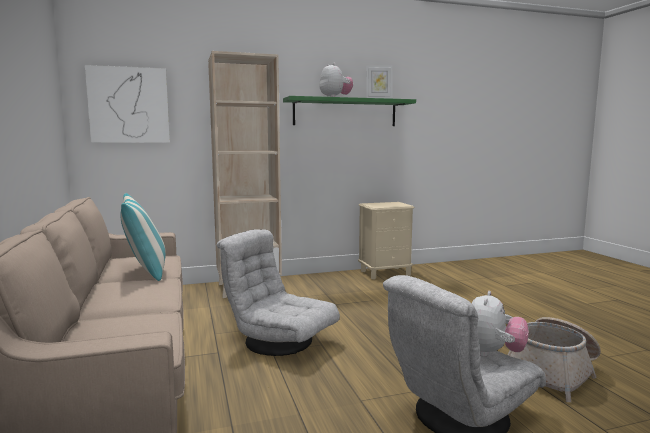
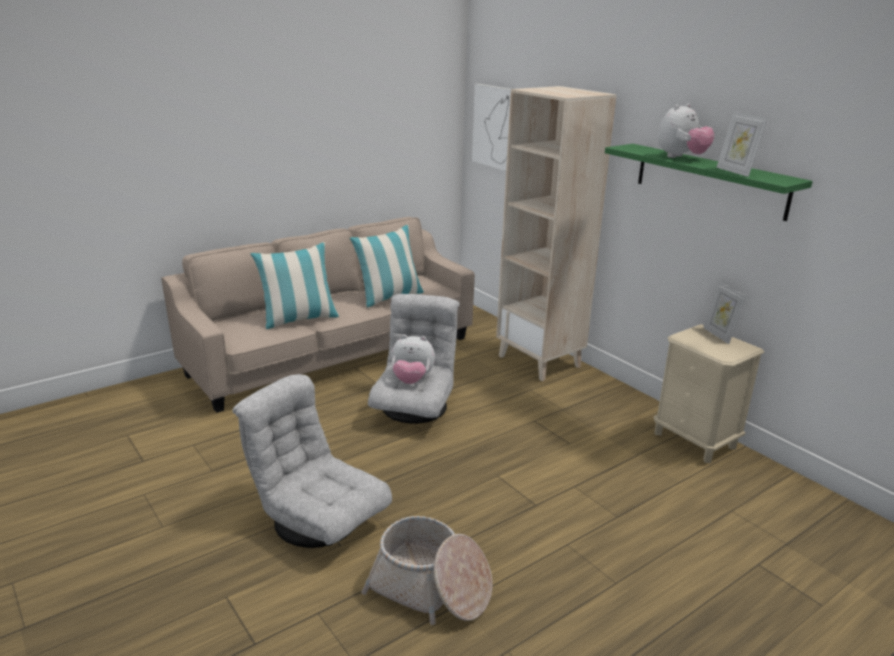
camera: 70 degrees right, 15 degrees up
(136, 313) = (299, 319): none -> pillow
(377, 203) = (719, 335): none -> picture frame
(493, 353) = (349, 498): plush toy -> plush toy (411, 380)

